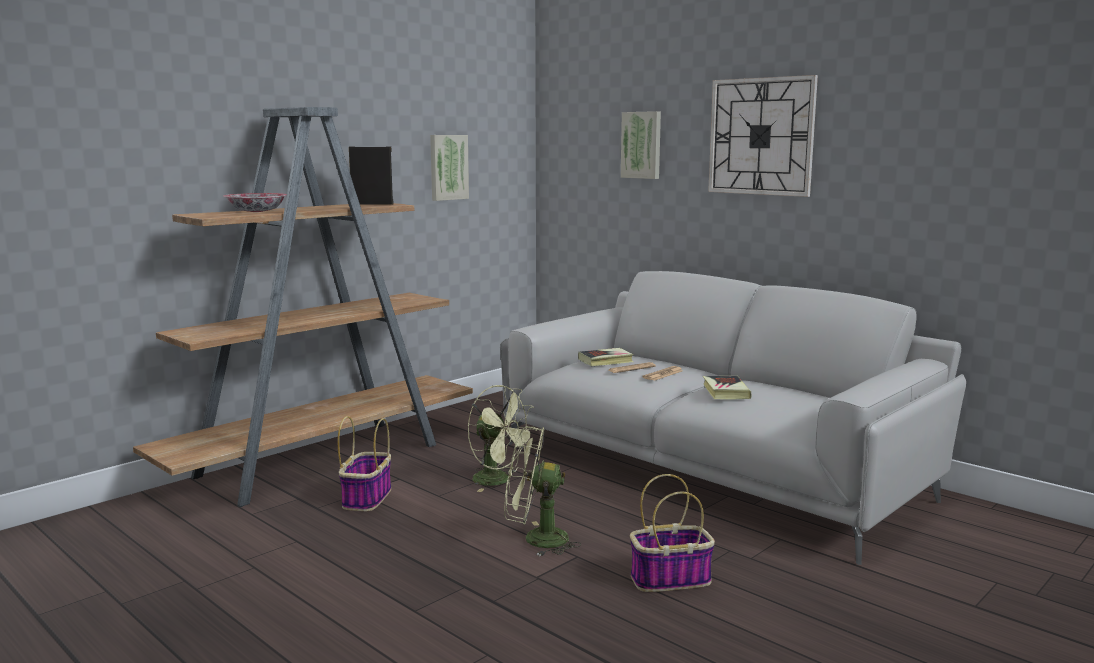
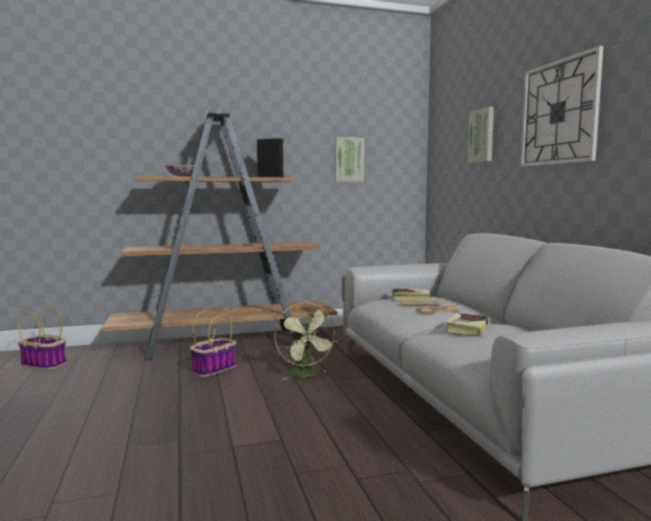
camera: 30 degrees right, 5 degrees down
(536, 540) = (271, 420): green fan -> none
(671, 579) = (325, 479): basket -> basket (44, 364)

